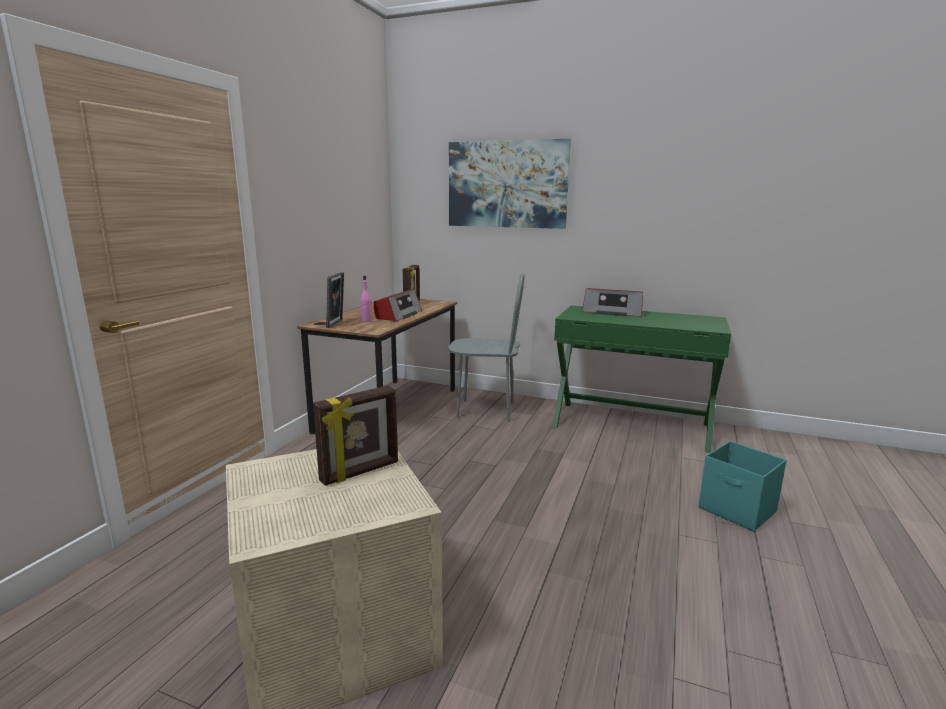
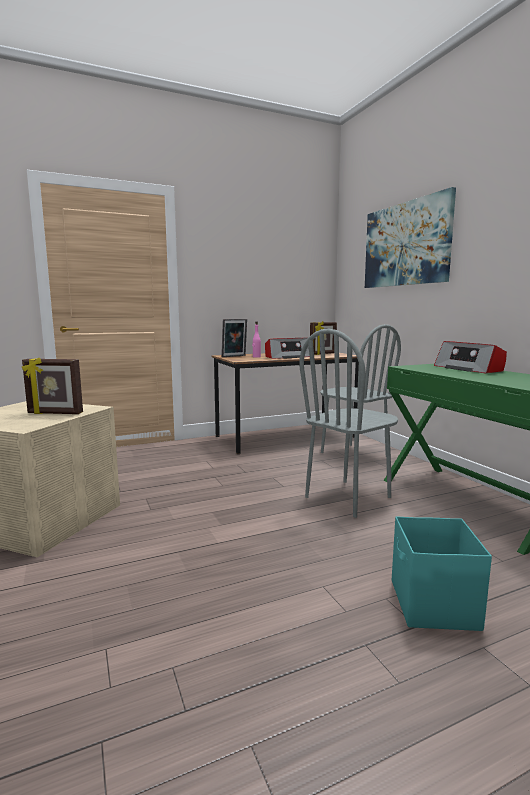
camera: 45 degrees right, 5 degrees down
(560, 454) = (348, 497): none -> grey chair

